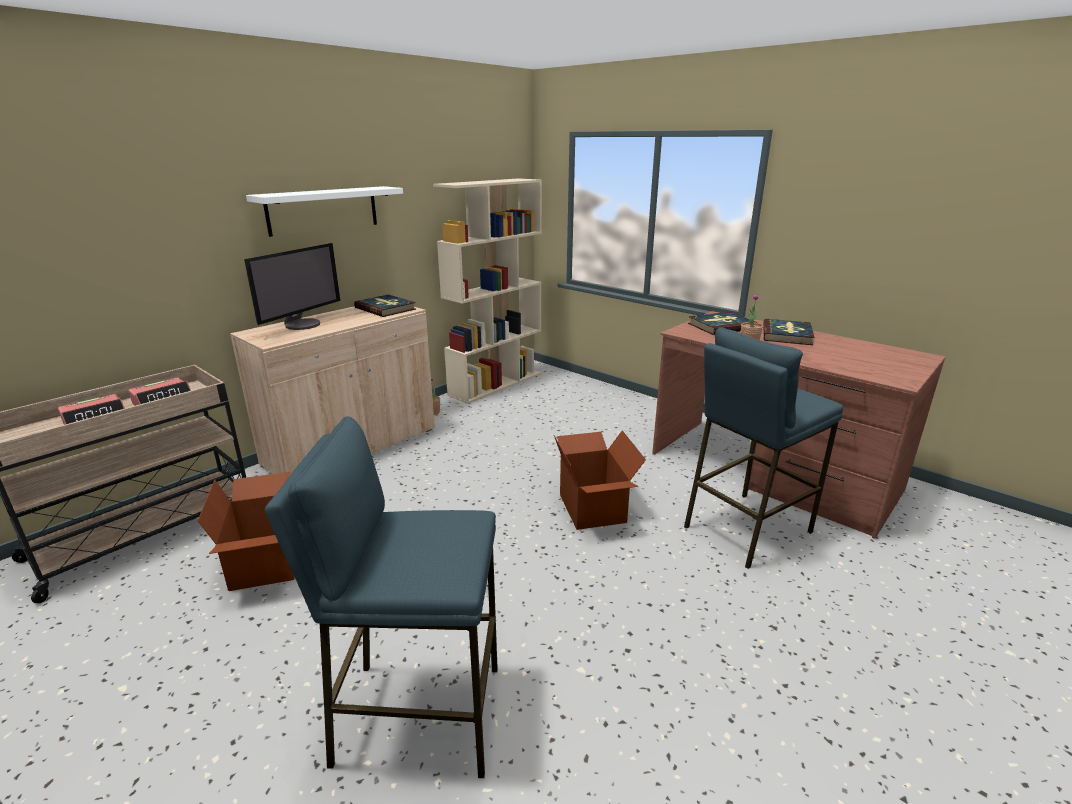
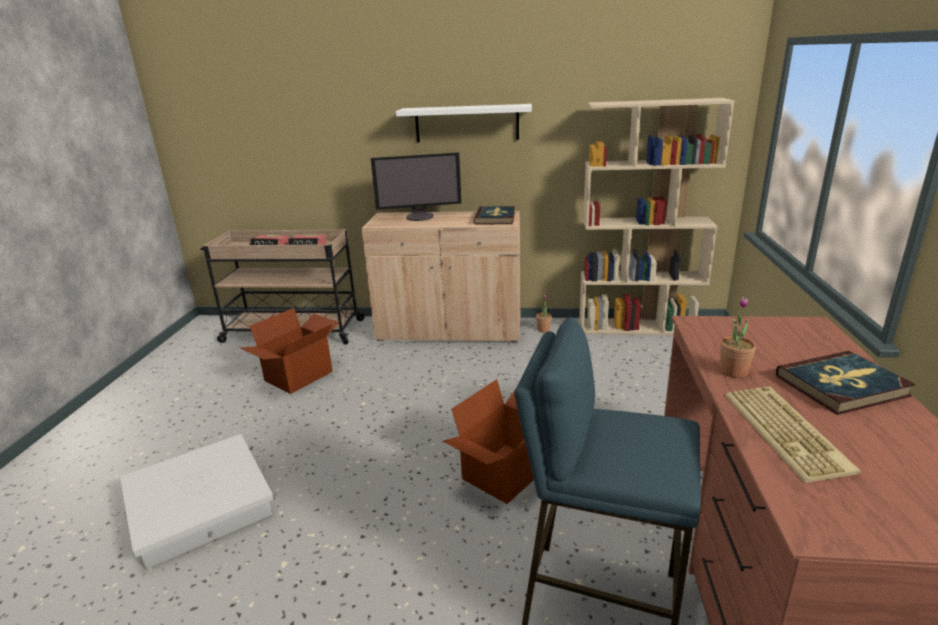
camera: 55 degrees right, 0 degrees up
(418, 714) = (201, 505): blue stool -> white storage box
(721, 326) = (772, 338): book -> none
(820, 358) = (787, 432): none -> keyboard

